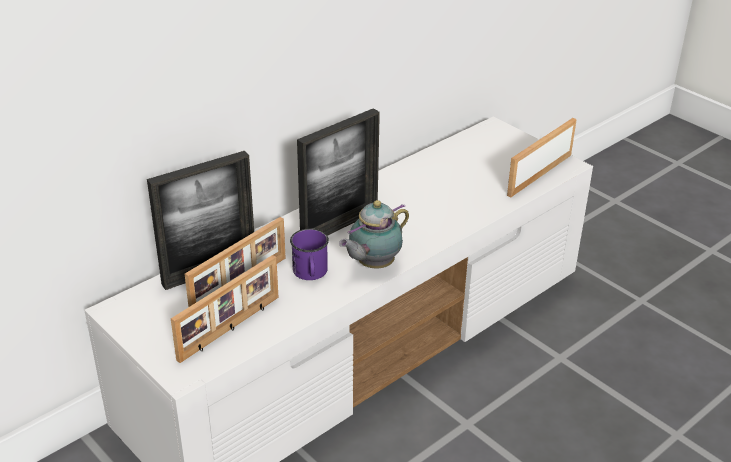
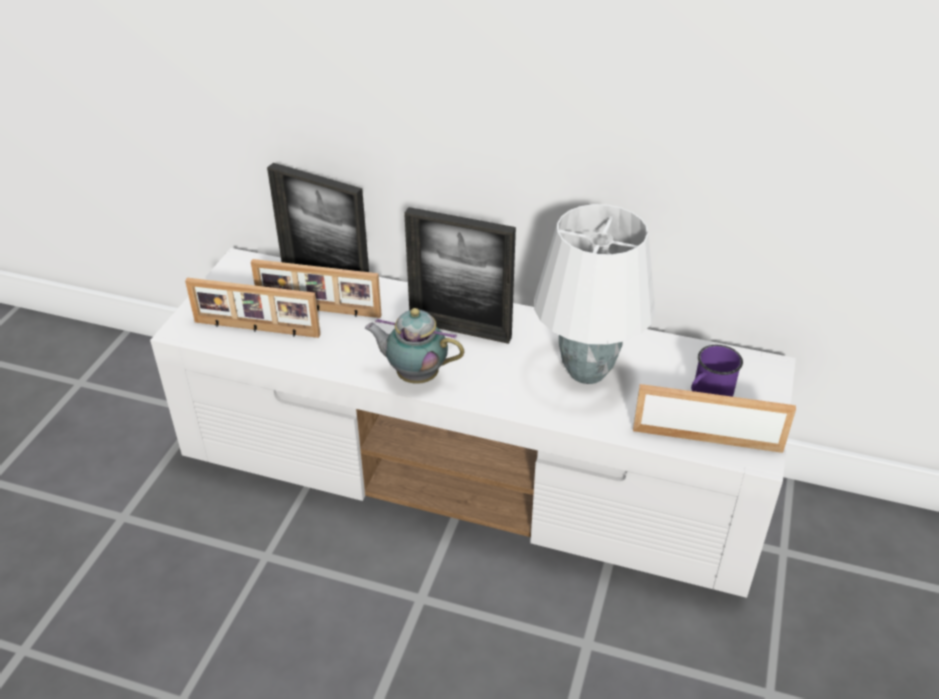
camera: 60 degrees right, 5 degrees up
(310, 274) = (368, 342): purple mug -> purple mug (708, 394)
(439, 192) = (586, 372): none -> white table lamp

